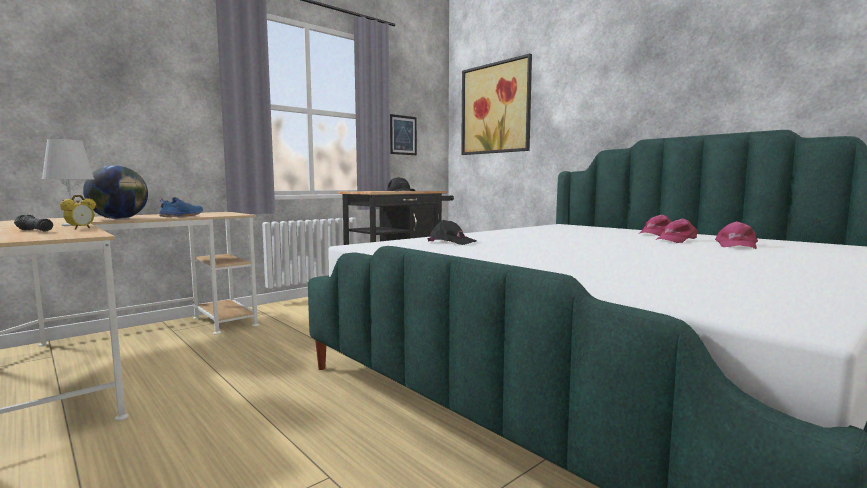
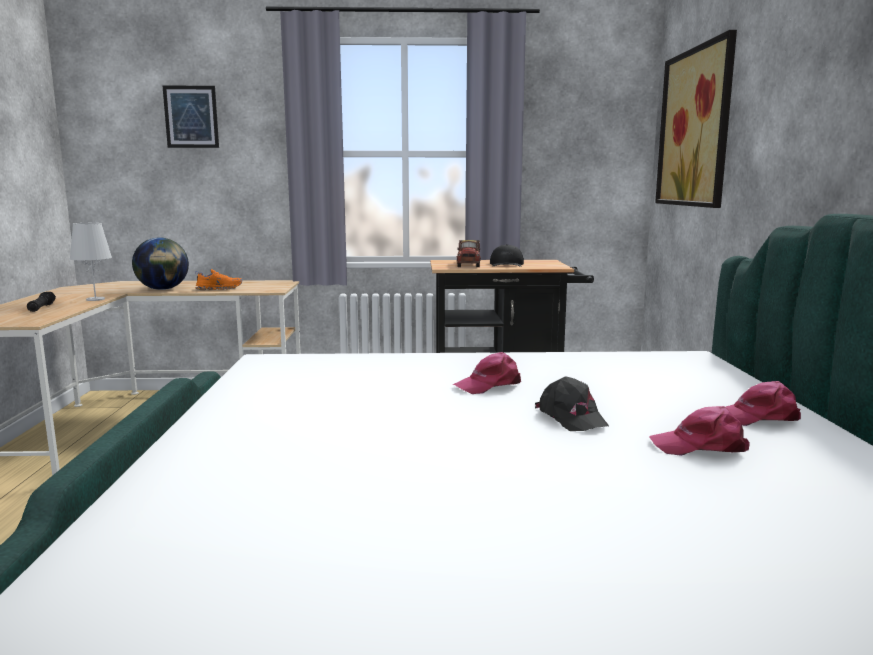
camera: 40 degrees right, 5 degrees up
(80, 228) = (72, 308): alarm clock -> none
(181, 216) = (219, 289): blue shoe -> orange shoe
(378, 191) = (469, 264): none -> toy truck
(403, 135) = (558, 174): picture -> picture (191, 117)
(451, 242) = (367, 372): black cap -> black cap (571, 417)
(735, 245) = (751, 494): pink cap -> pink cap (489, 385)

